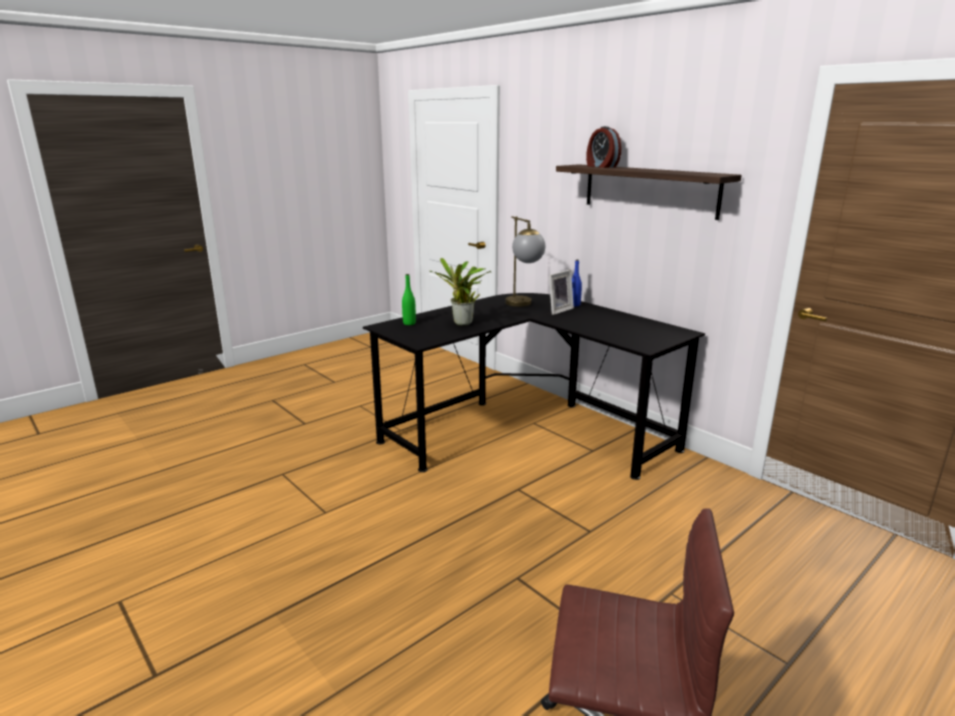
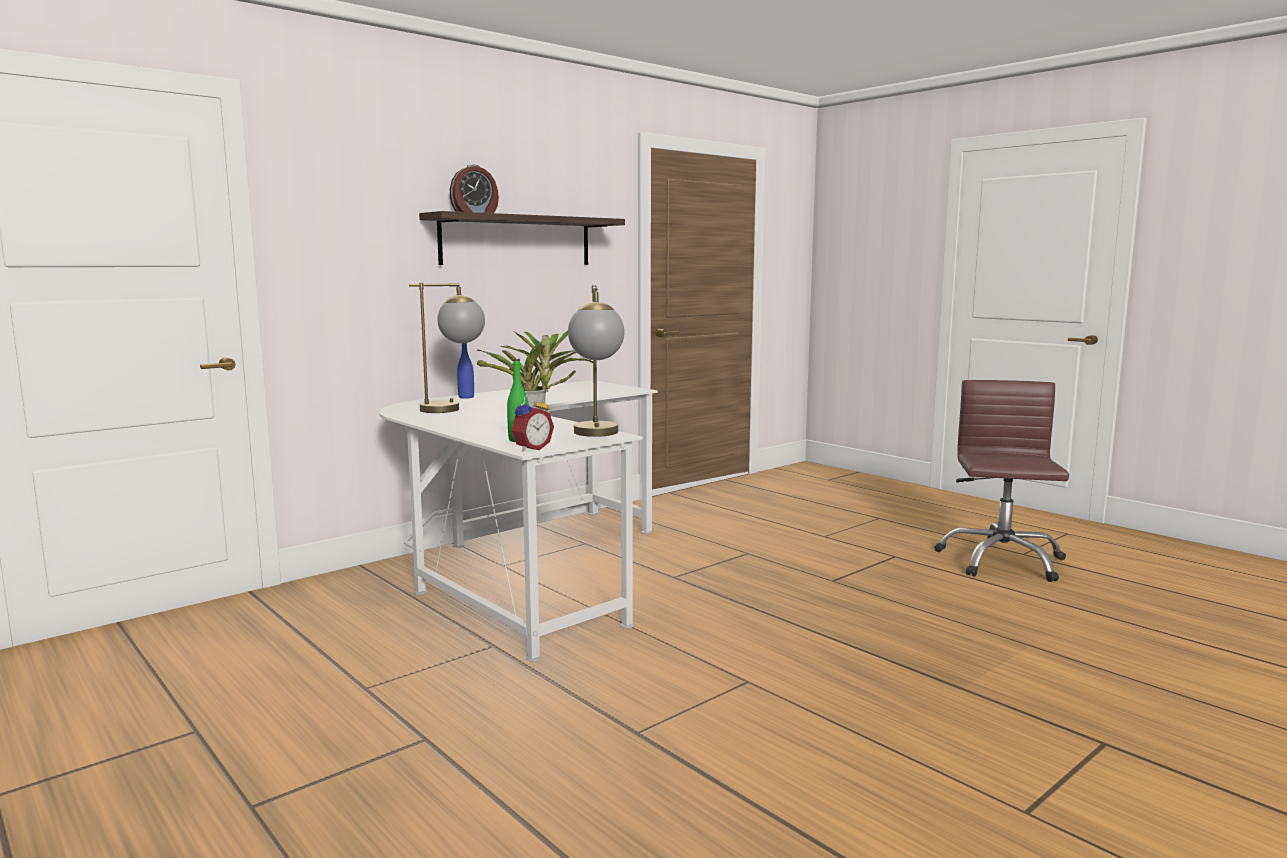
camera: 90 degrees left, 10 degrees down
(383, 326) = (531, 448): none -> alarm clock
(420, 339) = (597, 435): none -> table lamp
(527, 430) = (524, 569): black desk -> white desk
(558, 310) = (487, 401): picture frame -> none

